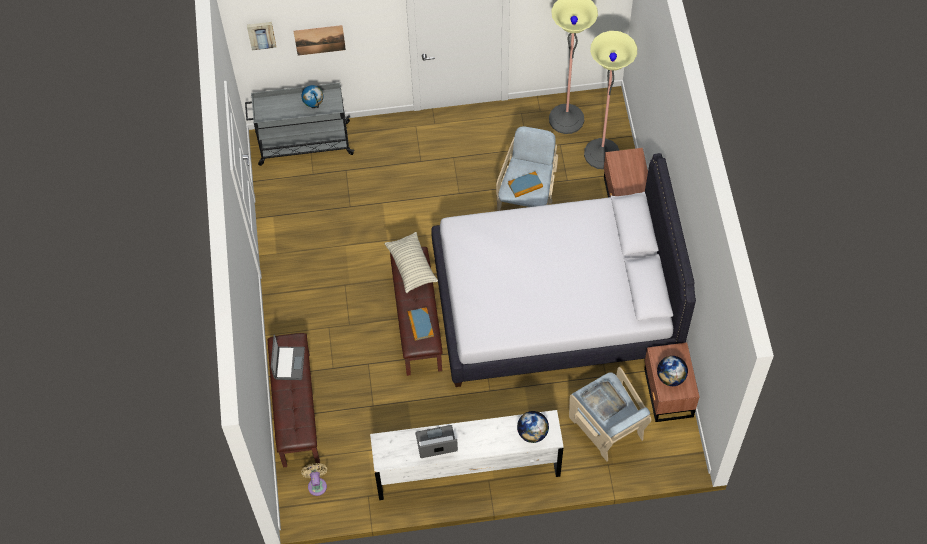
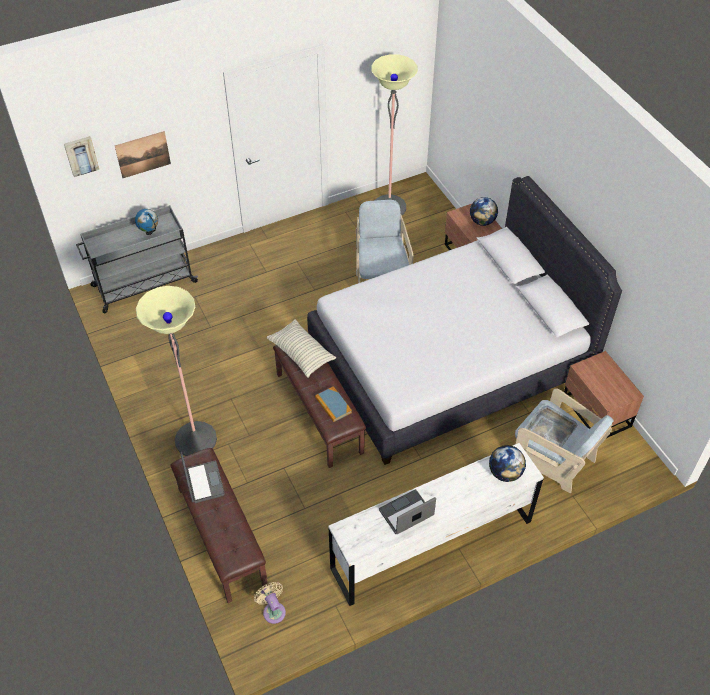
camera: 20 degrees left, 10 degrees down
(525, 185) = (383, 258): book -> none
(601, 154) = (434, 227): floor lamp -> floor lamp (196, 439)
(670, 377) = (607, 386): globe -> globe (482, 221)

